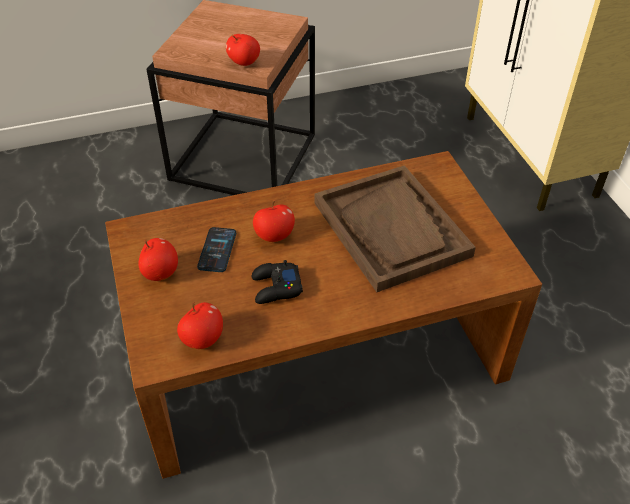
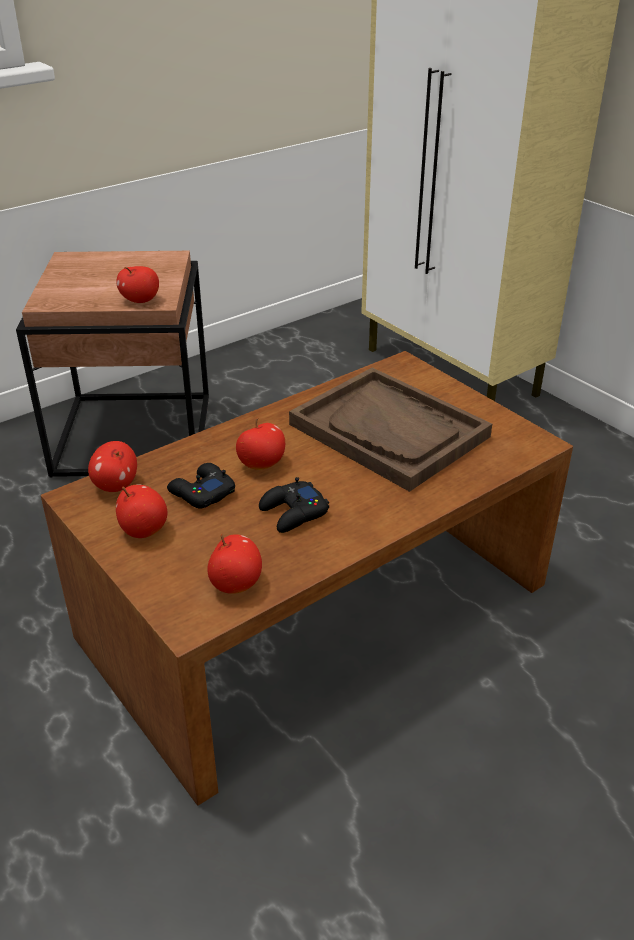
camera: 20 degrees left, 10 degrees down
(159, 228) = (115, 486): none -> apple
(217, 250) = (201, 492): phone -> black game controller

